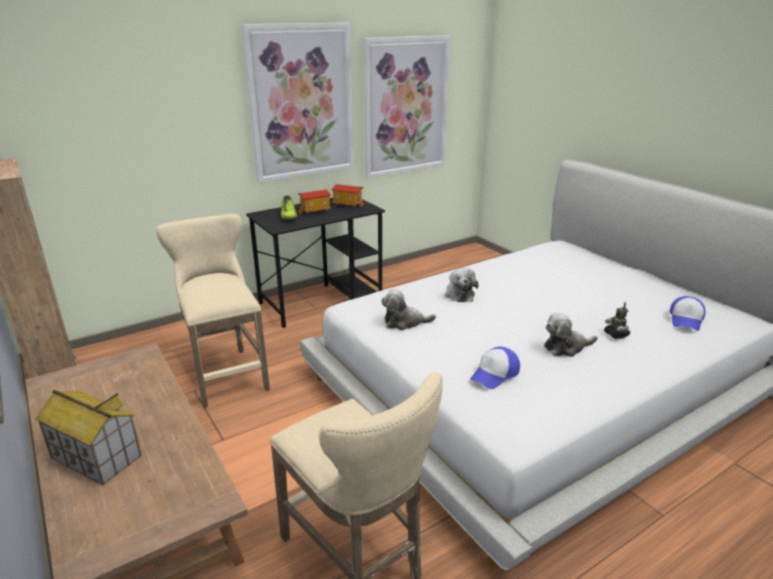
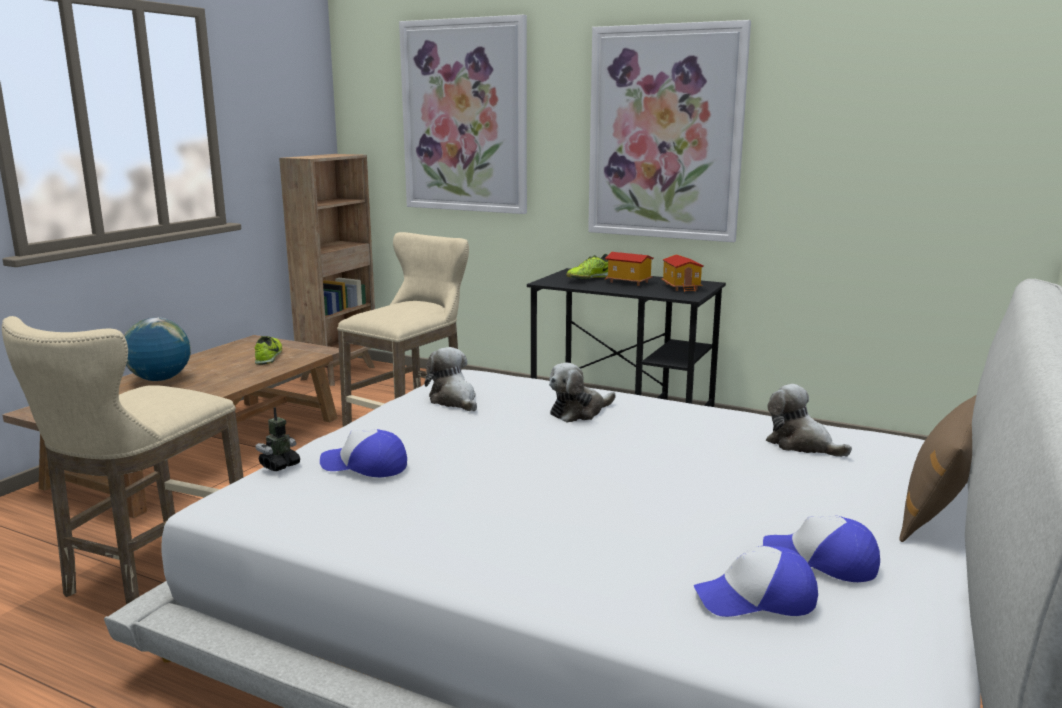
camera: 60 degrees right, 10 degrees down
(95, 457) = (160, 379): toy house -> globe
(117, 383) = (269, 356): none -> shoe
(405, 106) = (854, 159): picture -> picture (464, 117)
(566, 347) = (494, 500): plush toy -> plush toy (801, 444)
(614, 262) = (941, 504): none -> brown pillow
(616, 334) = (589, 533): toy robot -> toy robot (280, 465)
(656, 299) = (821, 561): none -> cap

